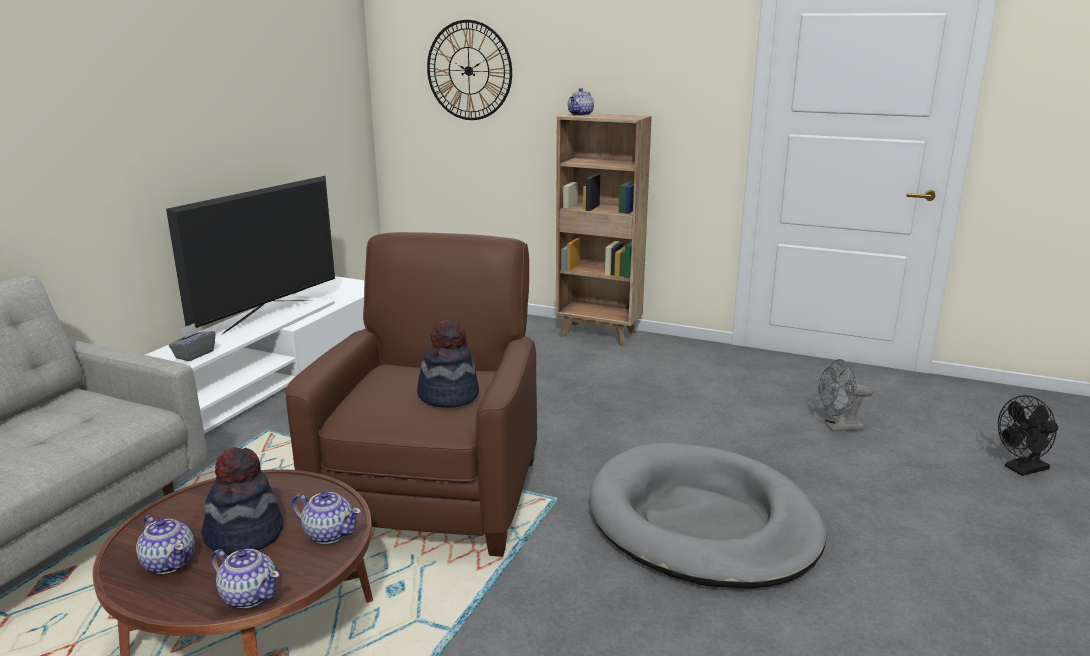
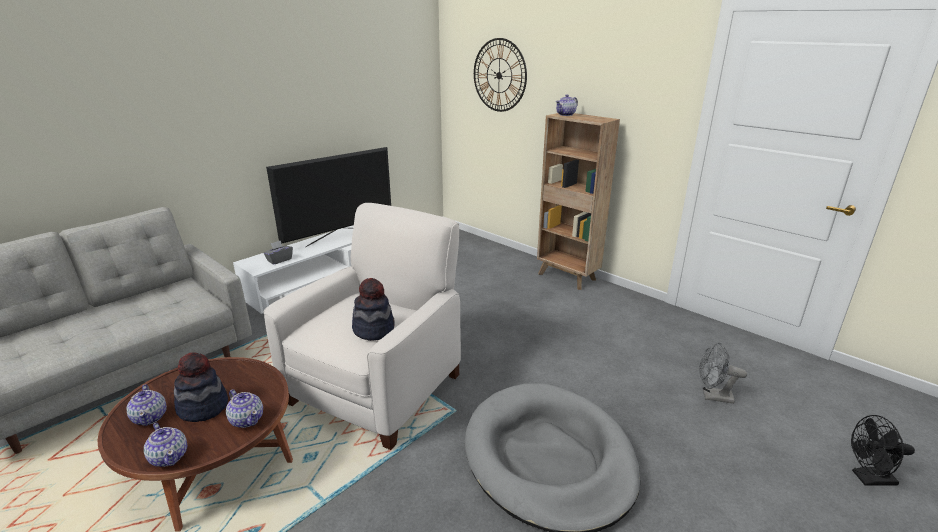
camera: 20 degrees right, 5 degrees up
(432, 495) = (377, 387): brown armchair -> white armchair

